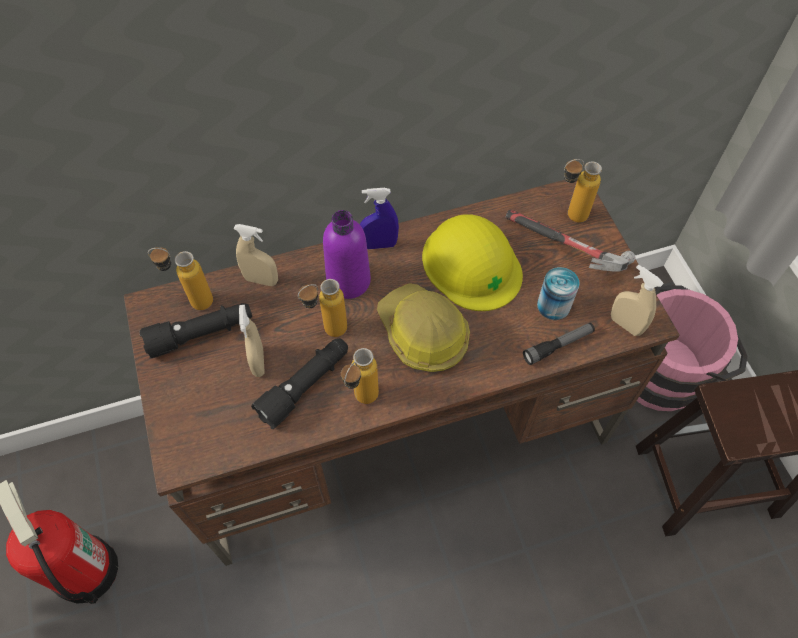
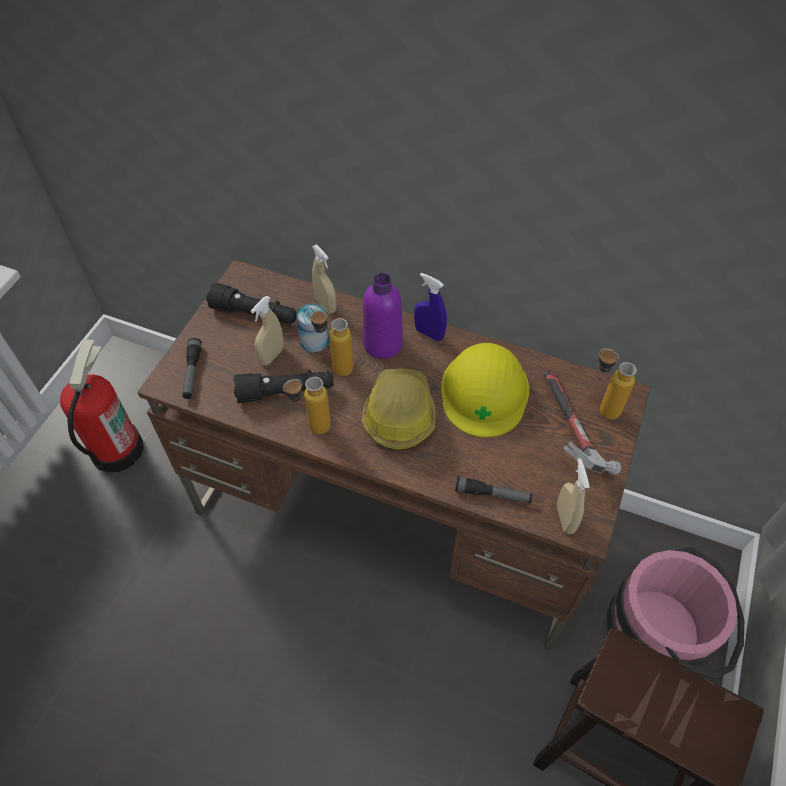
camera: 40 degrees right, 5 degrees down
(192, 301) = (269, 290): bottle -> none
(195, 433) = (192, 372): none -> flashlight
(553, 305) = (519, 463): can -> can (314, 340)

